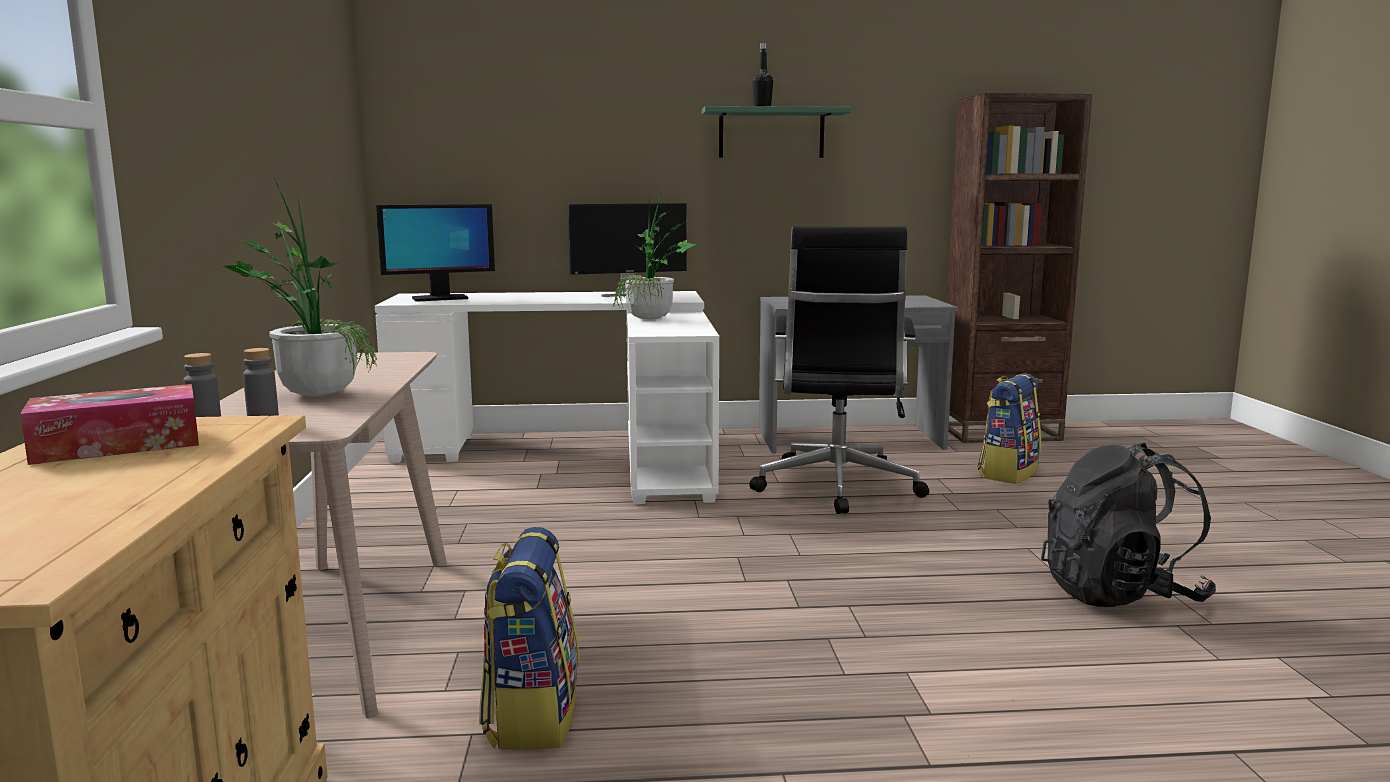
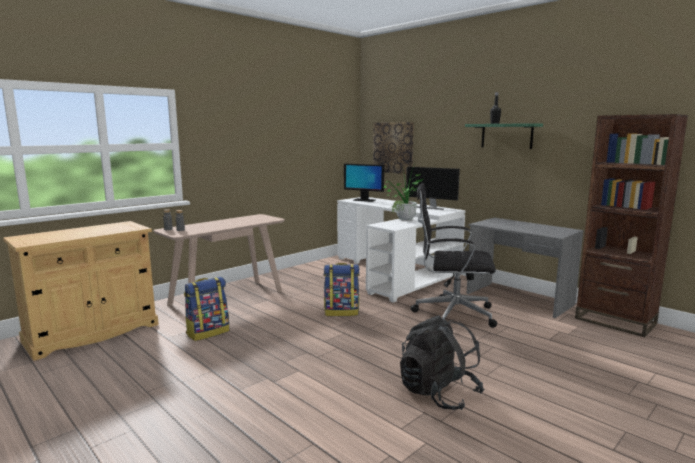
camera: 50 degrees right, 0 degrees up
(118, 445) = (110, 227): tissue box -> none
(311, 392) = (216, 225): potted plant -> none
(480, 164) = (393, 147): none -> picture
(836, 488) = (451, 314): black office chair -> black office chair turned 45 degrees clockwise
(1007, 473) = (552, 337): backpack -> backpack (341, 312)

